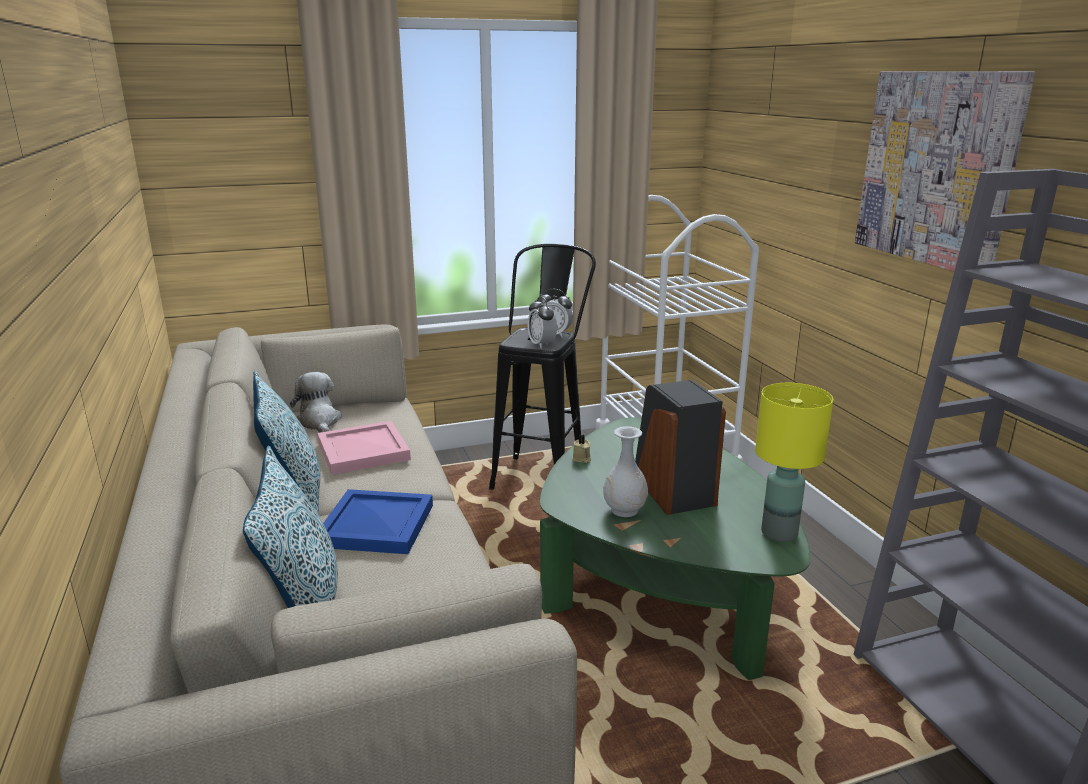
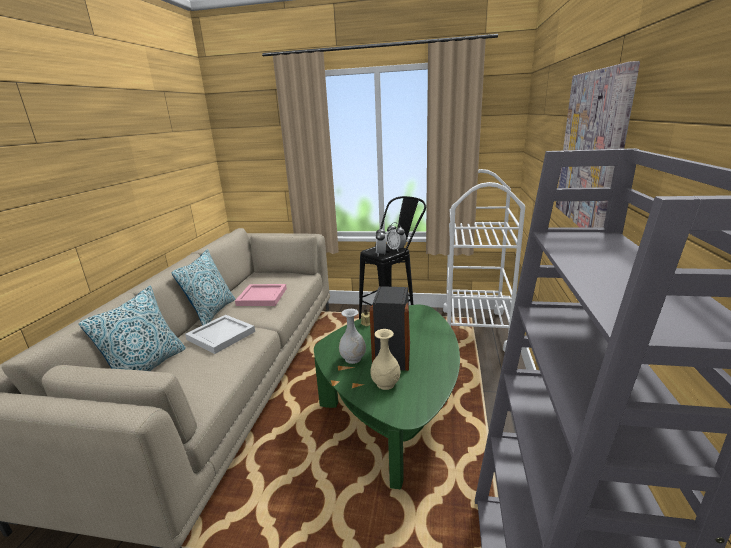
camera: 30 degrees right, 0 degrees up
(319, 422) = (263, 279): plush toy -> none
(375, 524) = (221, 335): blue tray -> white tray
(708, 529) = (385, 384): none -> beige vase
(778, 533) = (425, 399): yellow table lamp -> none

